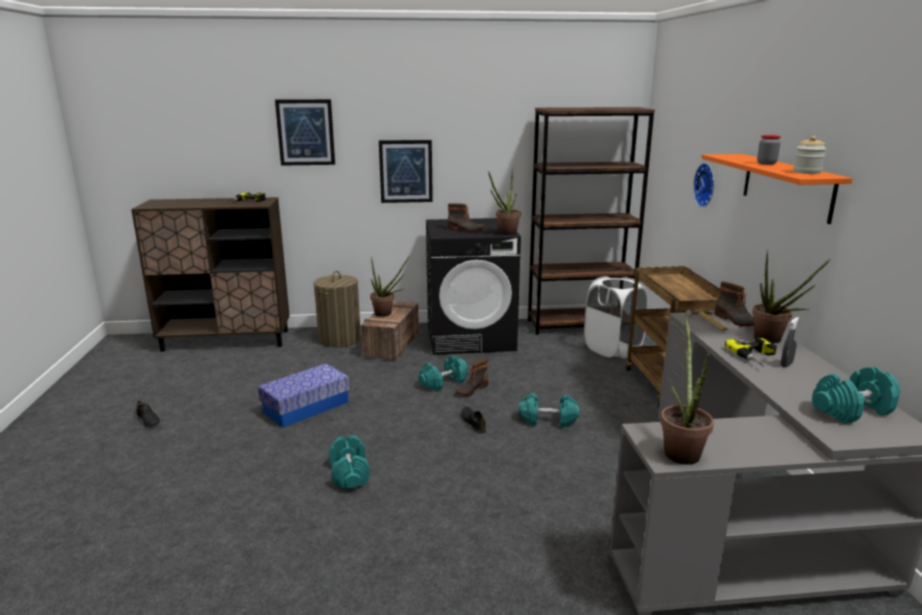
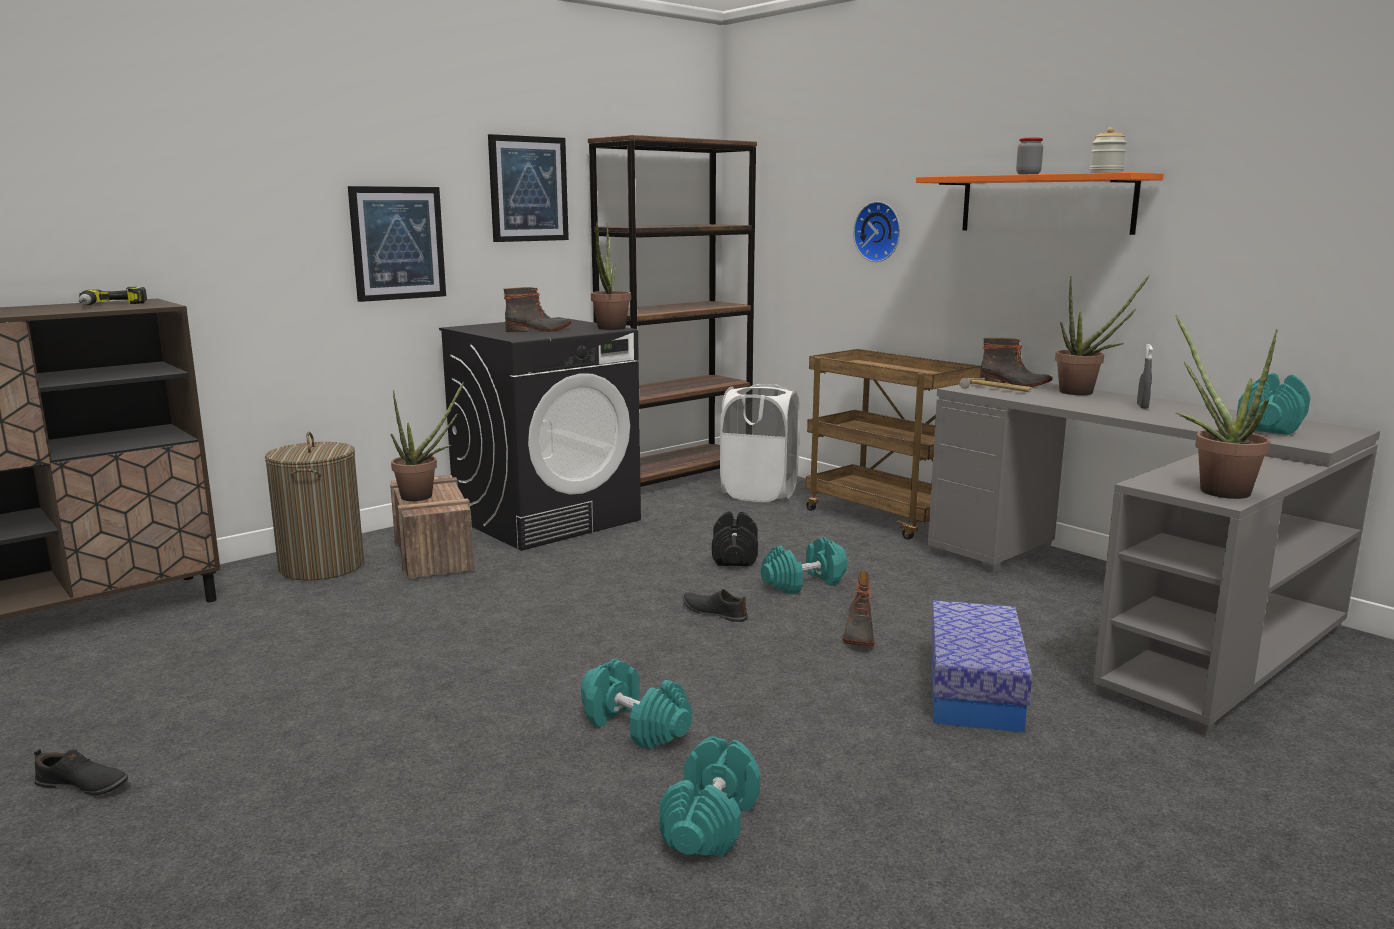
camera: 35 degrees left, 5 degrees down
(305, 132) = (207, 167): picture -> picture (528, 189)
(306, 407) = (413, 668): storage box -> storage box (973, 689)
(443, 383) = (595, 579): turquoise dumbbell -> turquoise dumbbell (711, 822)
(471, 389) = (649, 577): boot -> boot (858, 635)
(535, 390) = (735, 556): none -> black dumbbell
(757, 357) = (1107, 406): power drill -> none

